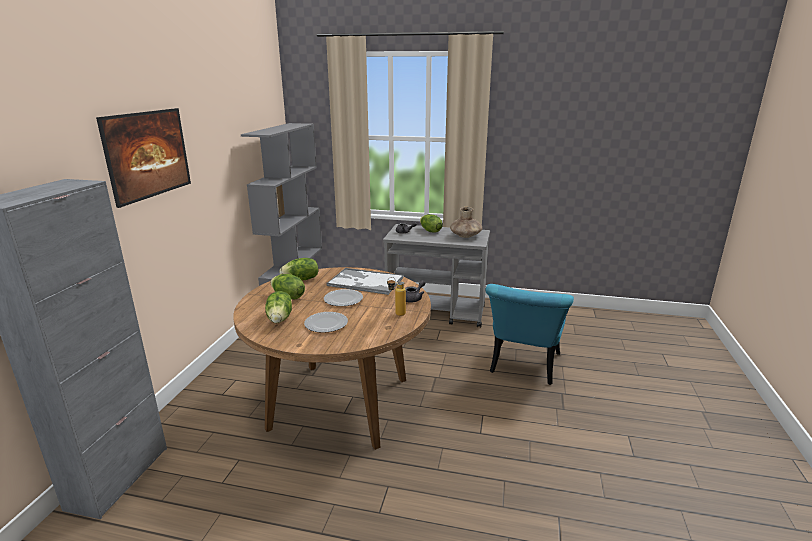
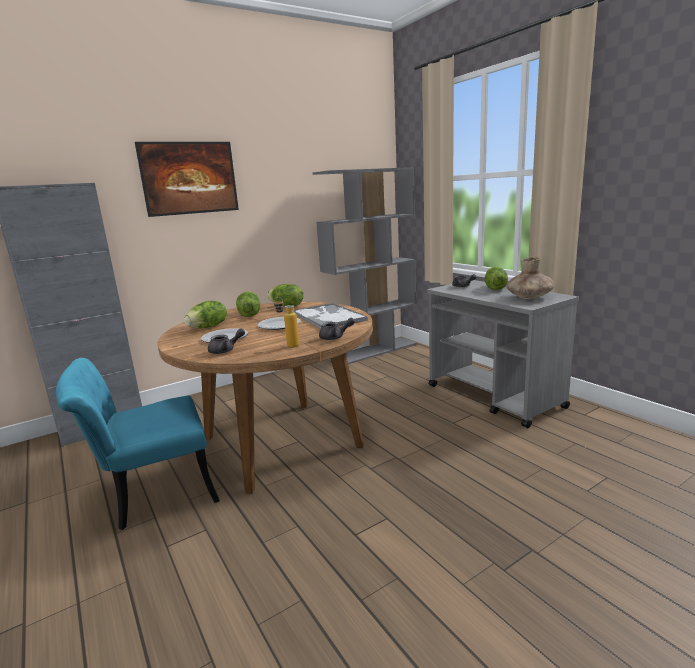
camera: 45 degrees right, 5 degrees down
(358, 334) = (225, 350): none -> grey teapot
(523, 367) = (520, 493): turquoise chair -> turquoise chair (153, 495)

